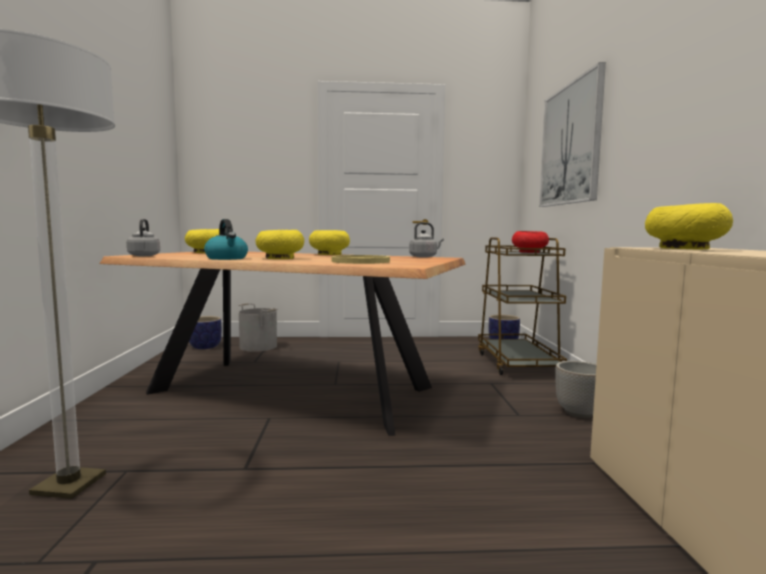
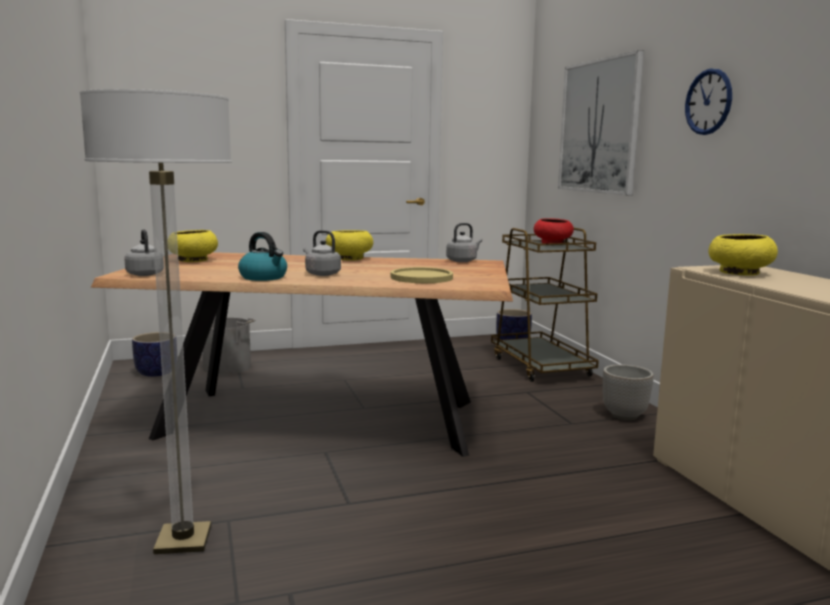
camera: 15 degrees left, 5 degrees up
(279, 258) = (321, 274): yellow bowl -> grey kettle
(663, 88) = (708, 102): none -> wall clock

